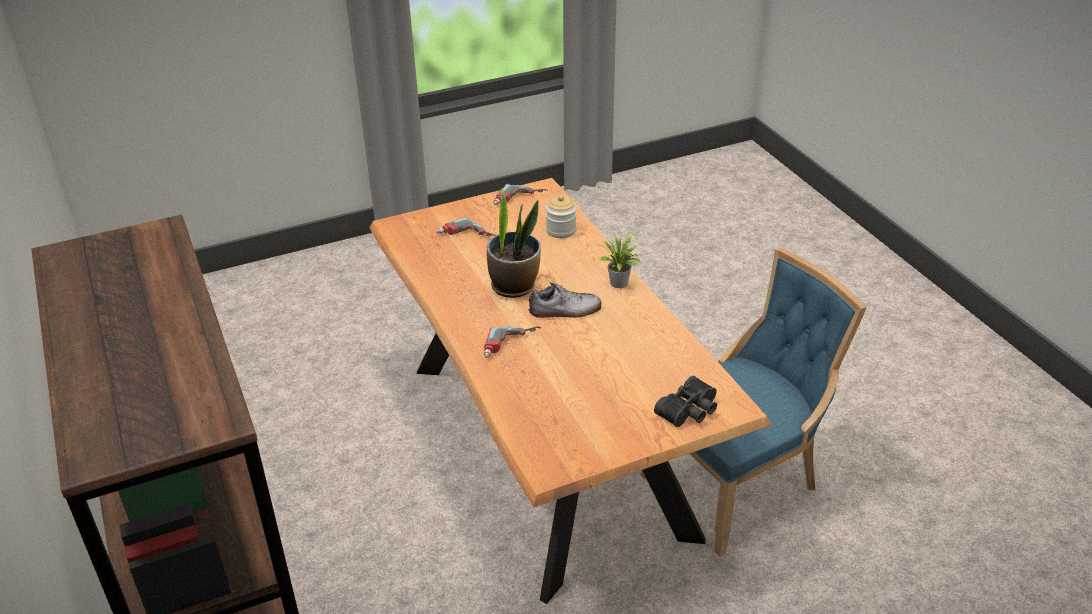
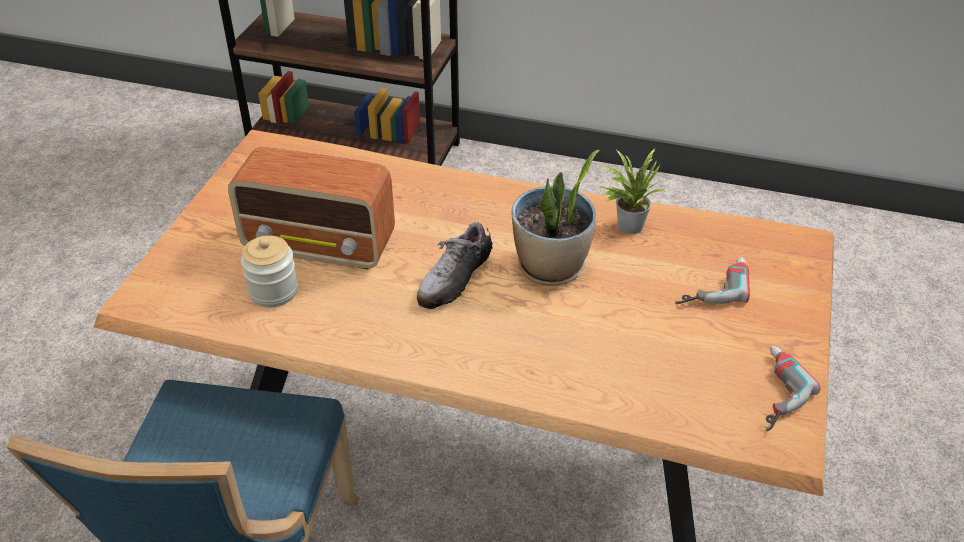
camera: 130 degrees right, 5 degrees up
(511, 345) = (446, 210): power drill -> none
(561, 230) = (636, 383): jar -> jar (273, 291)
(604, 371) = (321, 245): none -> radio
(619, 284) = (445, 356): potted plant -> potted plant (626, 225)
(690, 411) = (187, 264): black binoculars -> none

